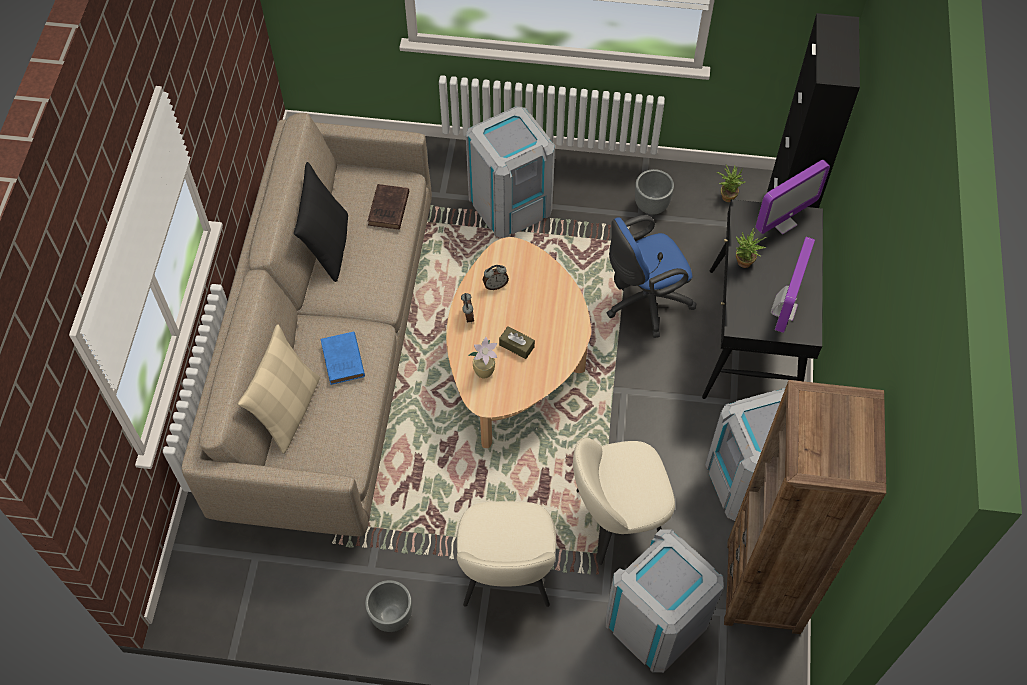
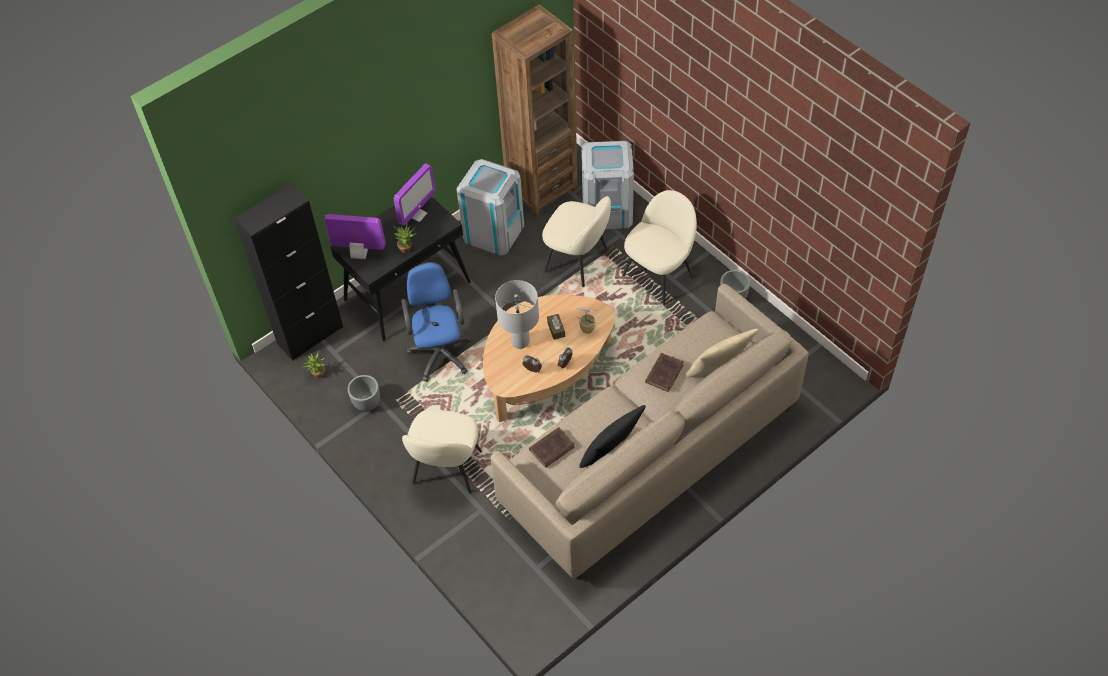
camera: 135 degrees left, 5 degrees down
(343, 361) = (665, 373): blue book -> brown book
(510, 204) = (446, 469): grey trash can -> beige chair
(540, 305) = (520, 341): none -> grey table lamp
(643, 302) = (440, 351): blue office chair -> blue office chair turned 120 degrees counterclockwise
(783, 309) = (417, 214): monitor -> monitor turned 150 degrees clockwise

